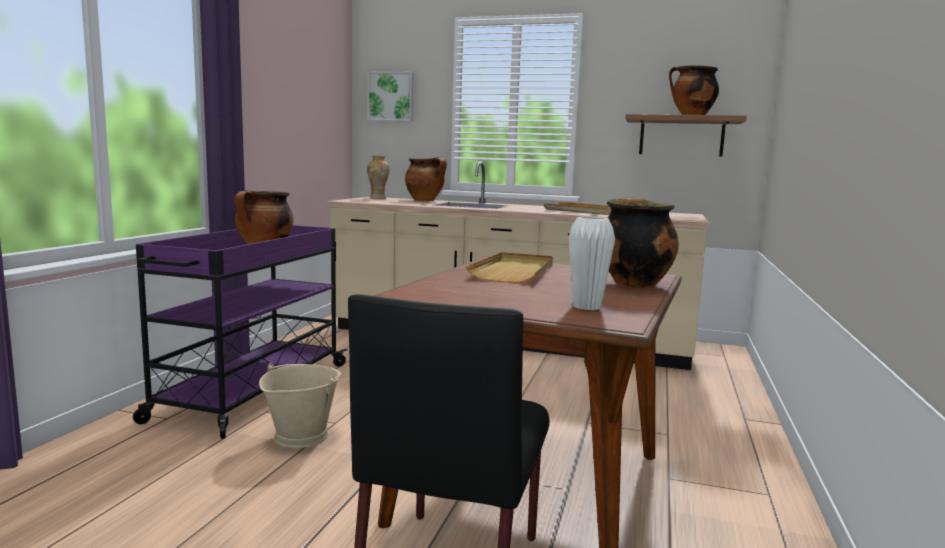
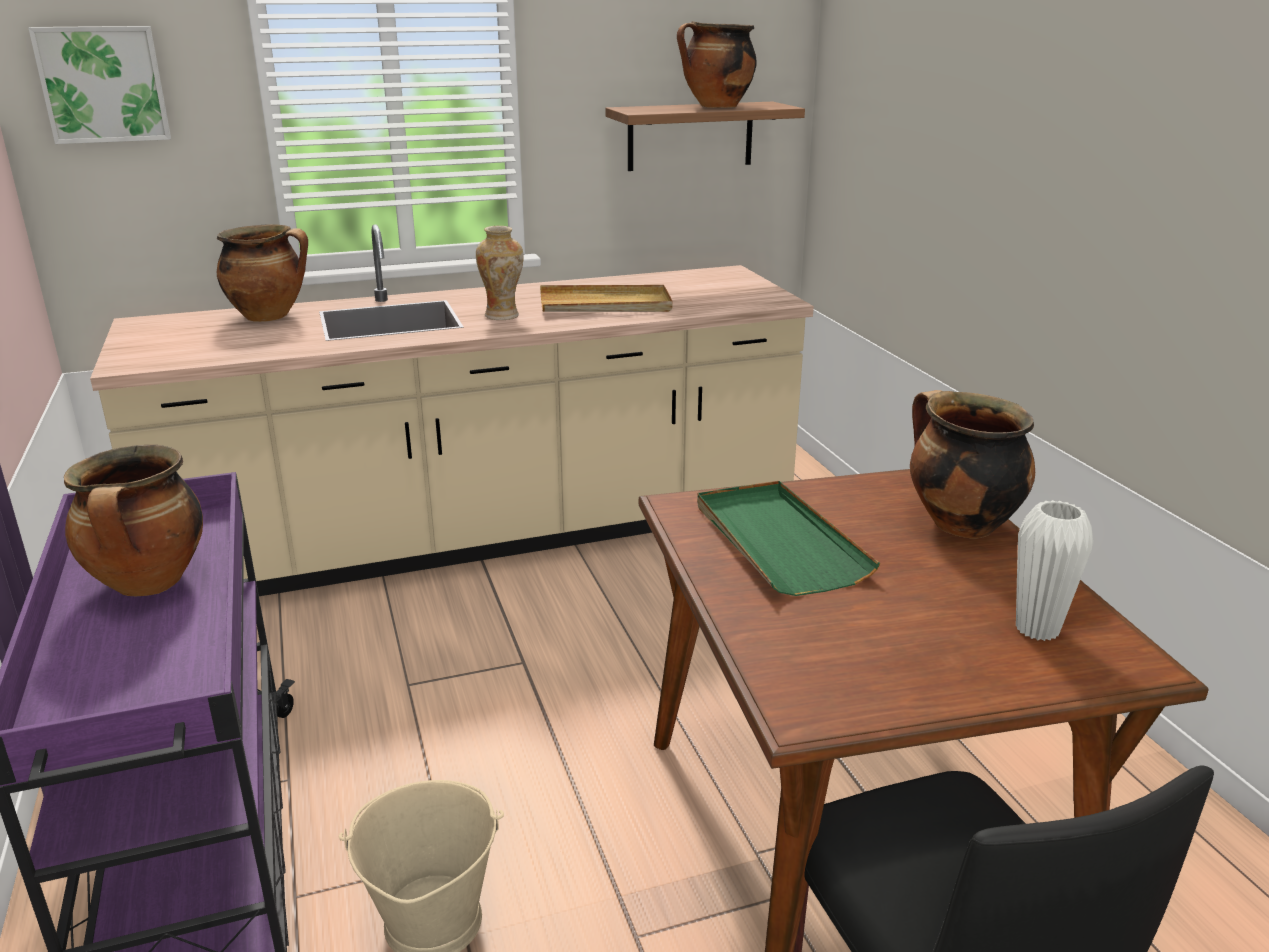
camera: 35 degrees left, 15 degrees up
(378, 198) = (157, 326): vase -> vase (503, 316)
(514, 271) = (777, 542): beige tray -> green tray

